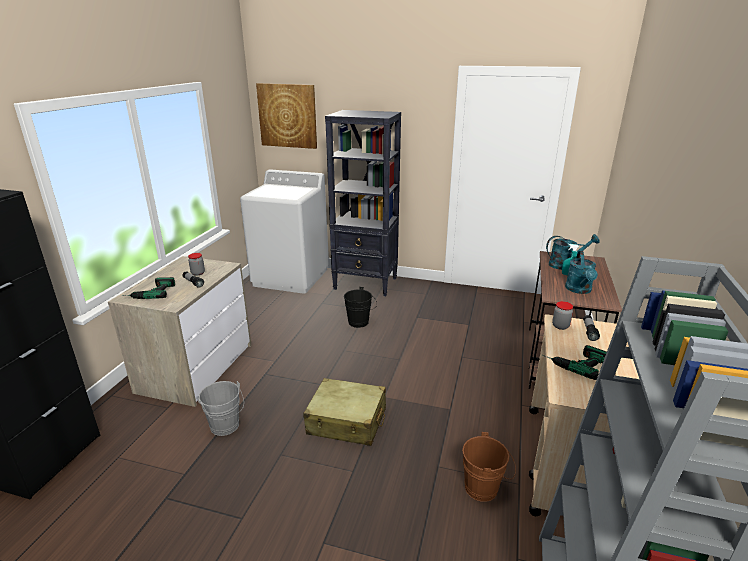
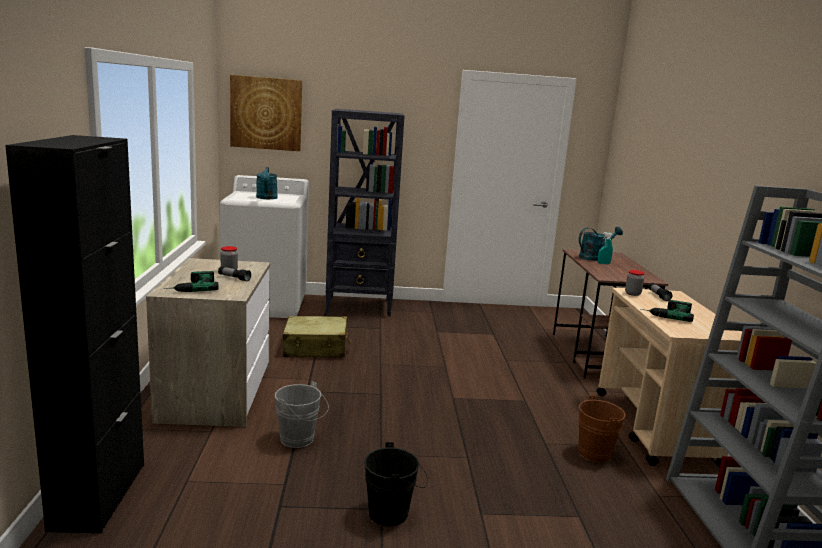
camera: 20 degrees left, 10 degrees down
(347, 421) = (430, 420): beige suitcase -> beige suitcase (316, 348)
(360, 322) = (380, 339): black bucket -> black bucket (393, 513)
(579, 290) = (623, 273): turquoise watering can -> turquoise watering can (266, 198)

